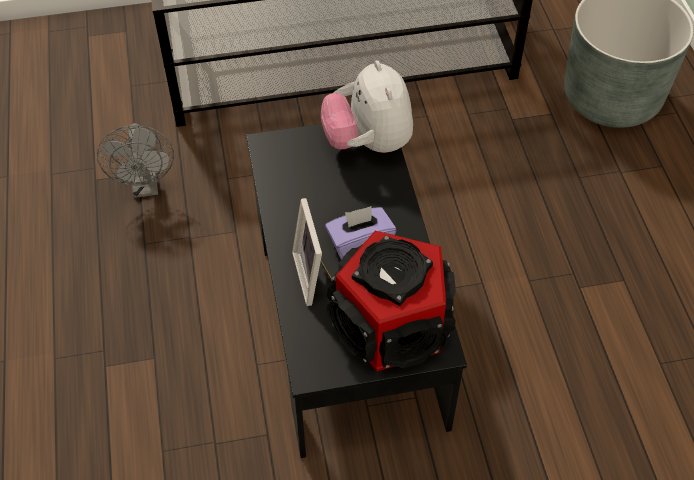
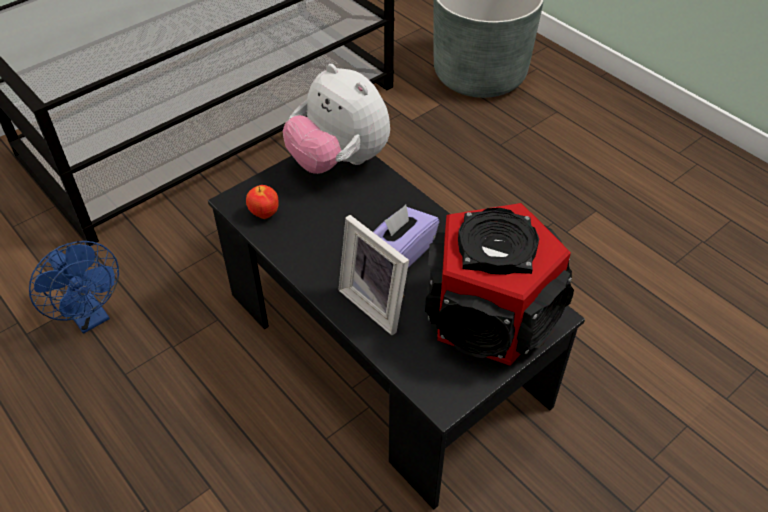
camera: 30 degrees left, 5 degrees down
(146, 187) = (91, 317): grey fan -> blue fan
(279, 164) = (264, 214): none -> apple

